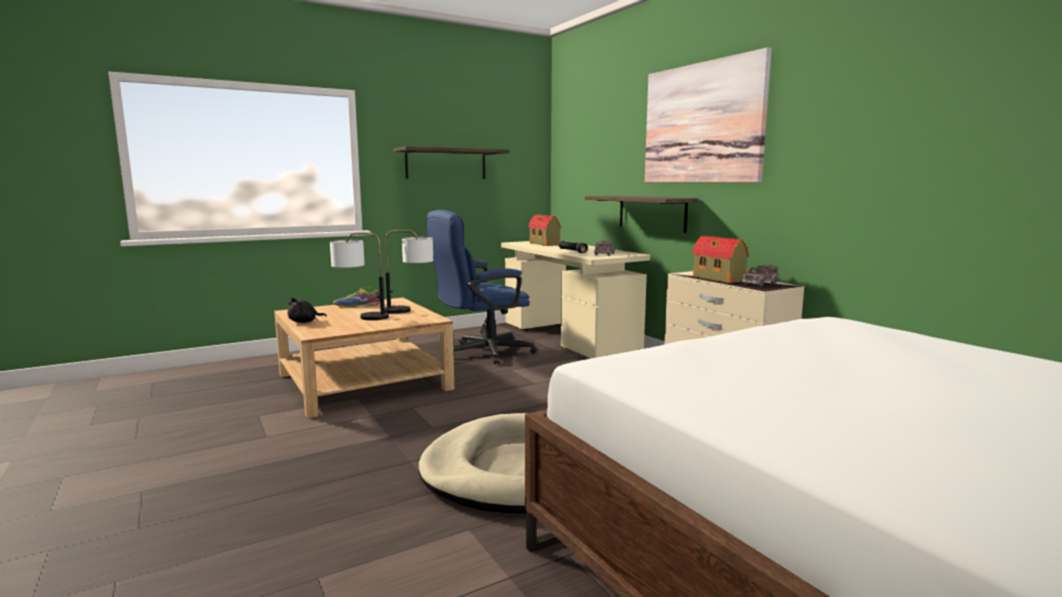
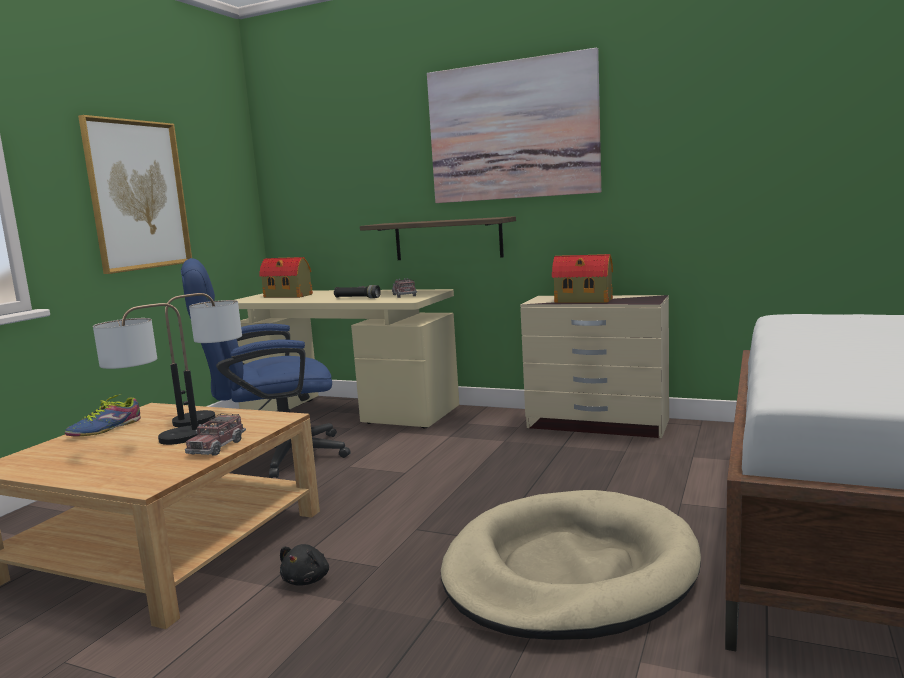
camera: 35 degrees left, 0 degrees up
(305, 322) = (75, 473): black plush toy -> black plush toy (307, 580)
(446, 164) = (138, 195): shelf -> picture
(481, 353) = (273, 457): blue office chair -> blue office chair turned 45 degrees clockwise
(760, 283) = (630, 298): toy truck -> toy truck (217, 446)

